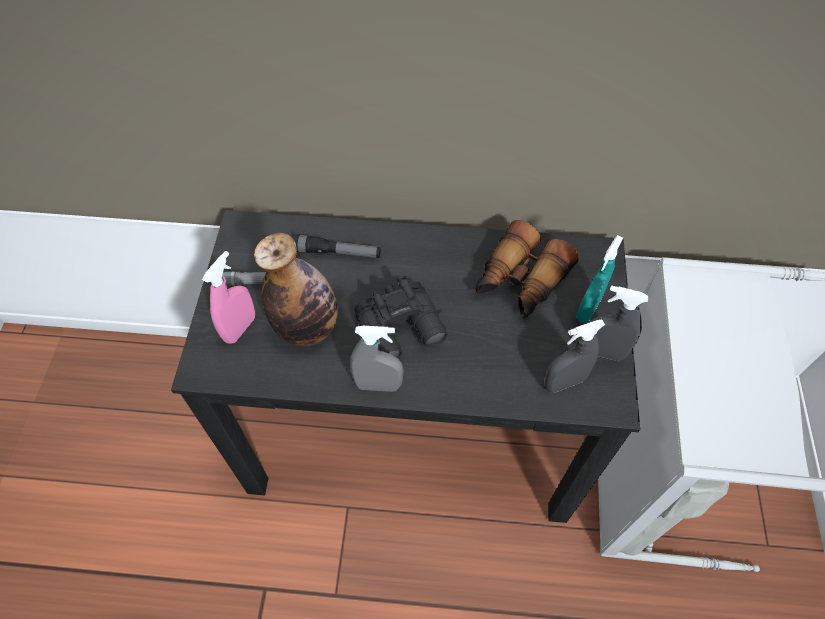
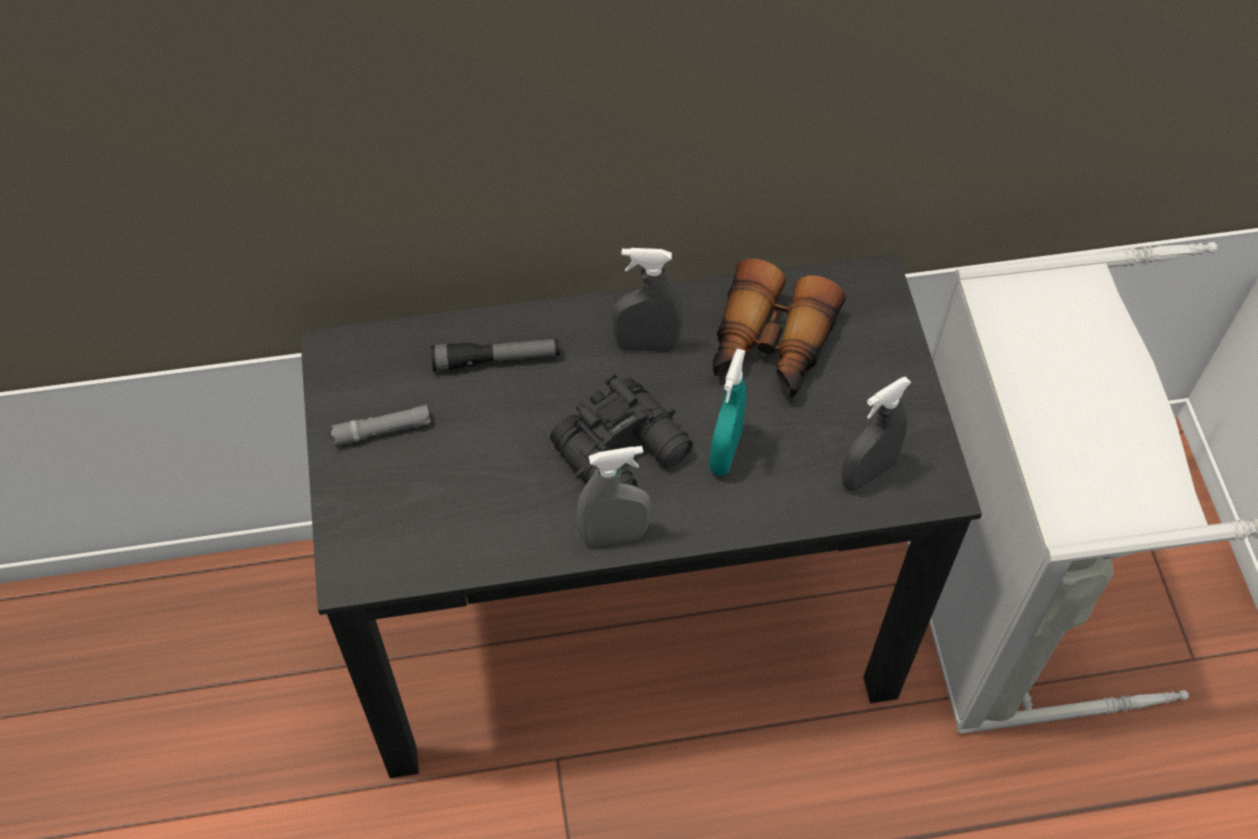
camera: 15 degrees left, 0 degrees up
(240, 328) = (388, 501): pink spray bottle -> none
(307, 327) = (486, 478): bottle -> none
(588, 308) = (874, 365): turquoise spray bottle -> turquoise spray bottle (725, 452)
(602, 352) = (908, 421): grey spray bottle -> grey spray bottle (646, 345)

